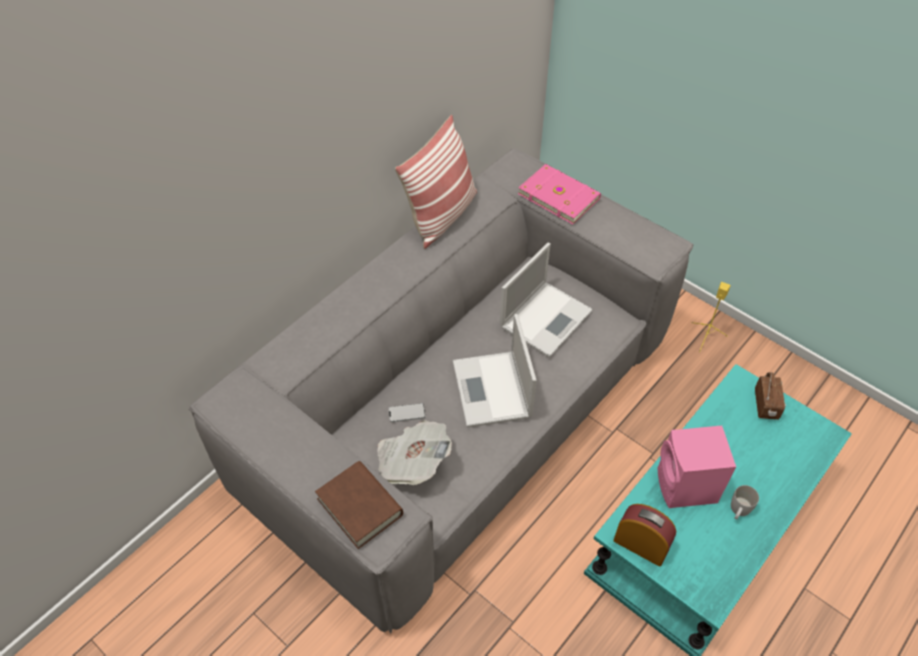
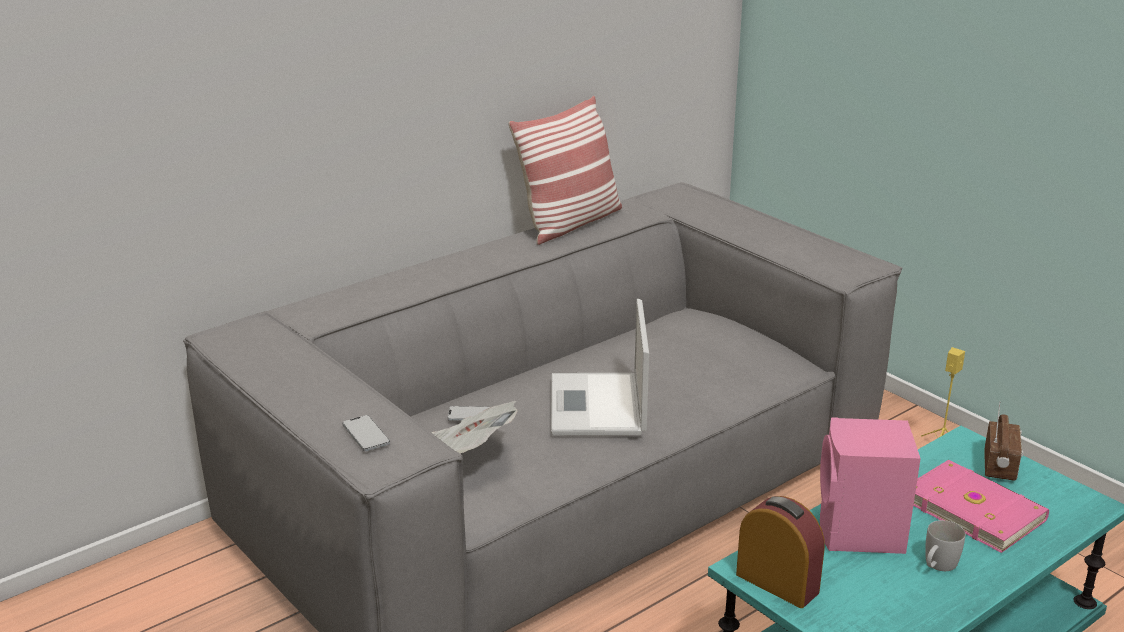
camera: 10 degrees right, 25 degrees down
(360, 507) = (366, 434): brown book -> phone
(546, 317) = (693, 351): laptop -> none
(559, 195) = (728, 218): pink book -> pink book (973, 509)

